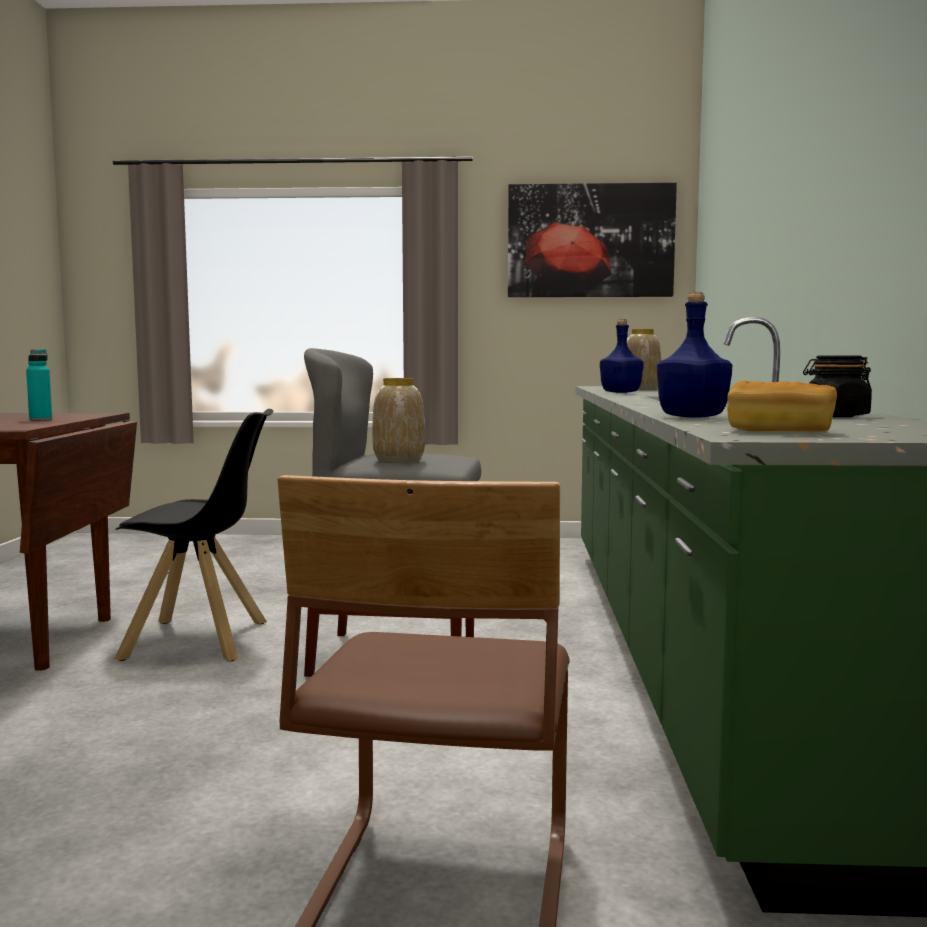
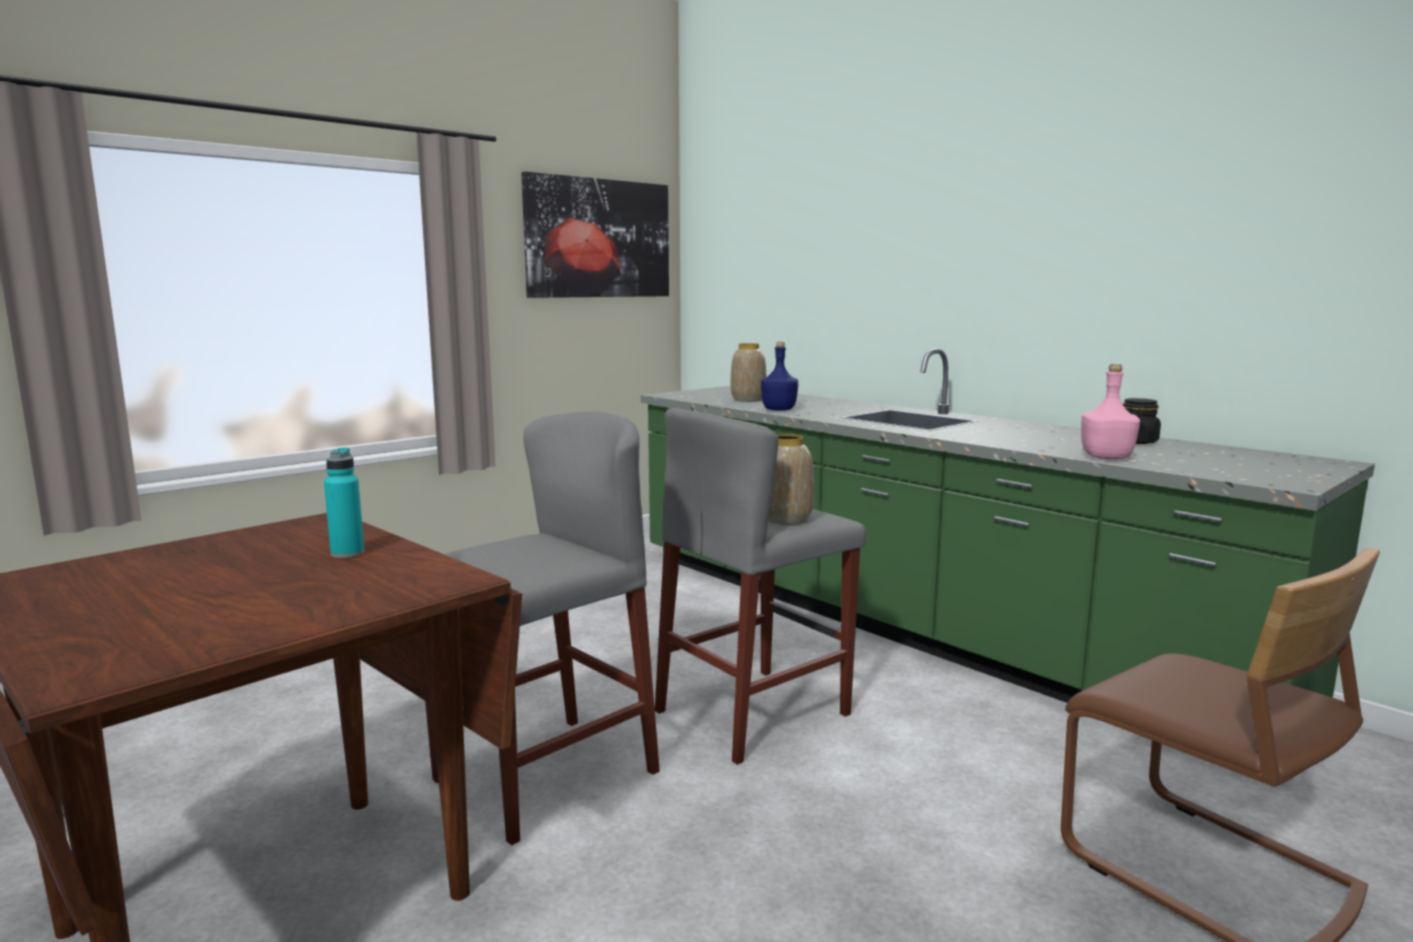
camera: 45 degrees left, 5 degrees up
(200, 640) = (545, 776): black chair -> grey stool
(691, 417) = (1105, 457): blue bottle -> pink bottle
(779, 431) = (1256, 473): bread -> none

